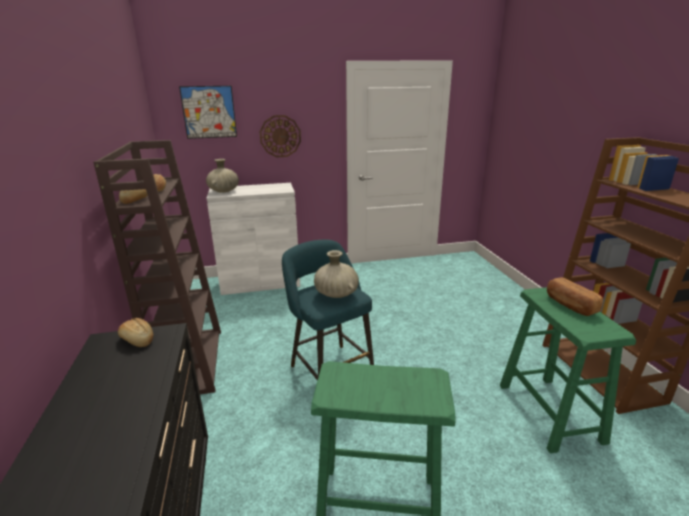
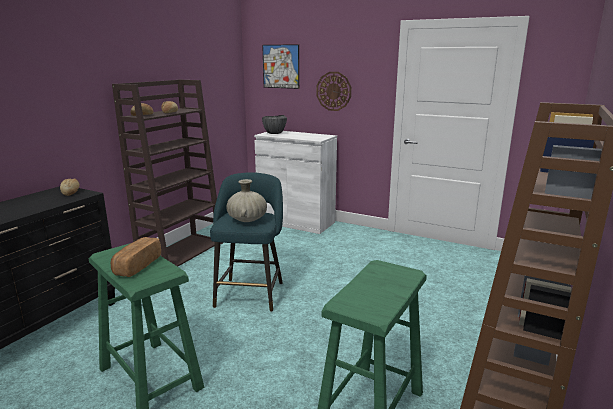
camera: 40 degrees right, 5 degrees down
(223, 191) = (274, 133): beige vase -> bowl
(570, 305) = (386, 284): bread -> bread (137, 266)

